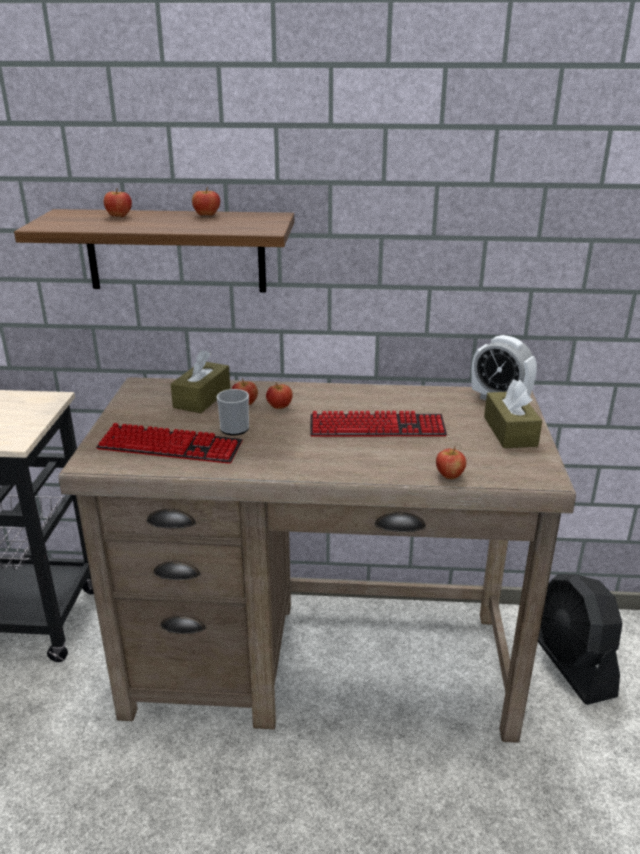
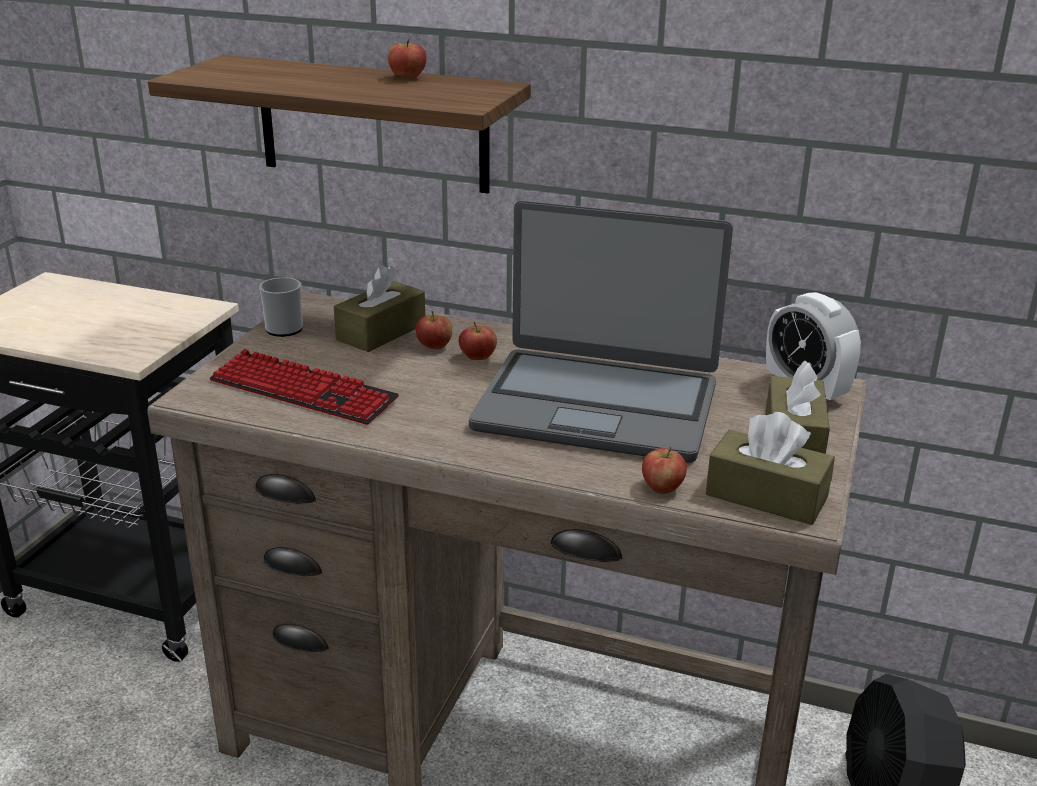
camera: 15 degrees right, 0 degrees up
(119, 216) = (293, 70): apple -> none
(233, 427) = (400, 376): mug -> mug (284, 327)
(377, 427) = (597, 405): keyboard -> laptop
(515, 470) = (766, 496): none -> brown tissue box

